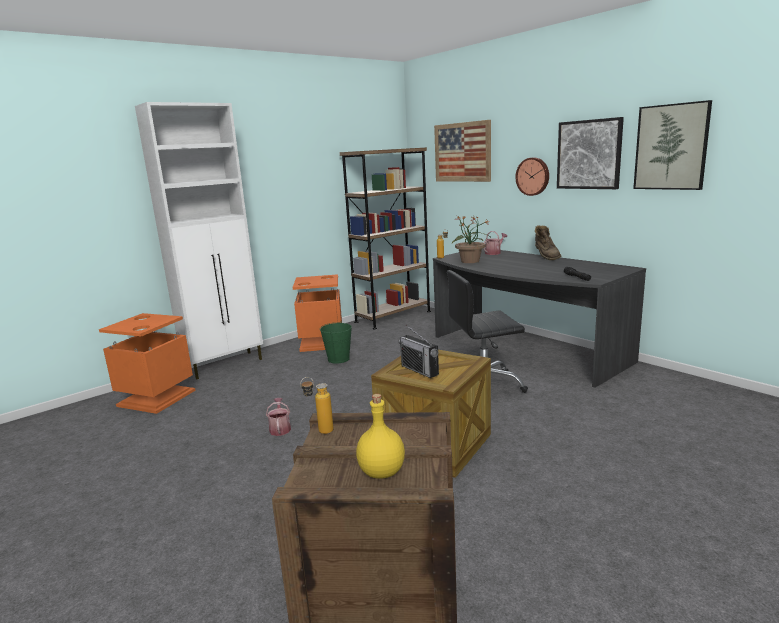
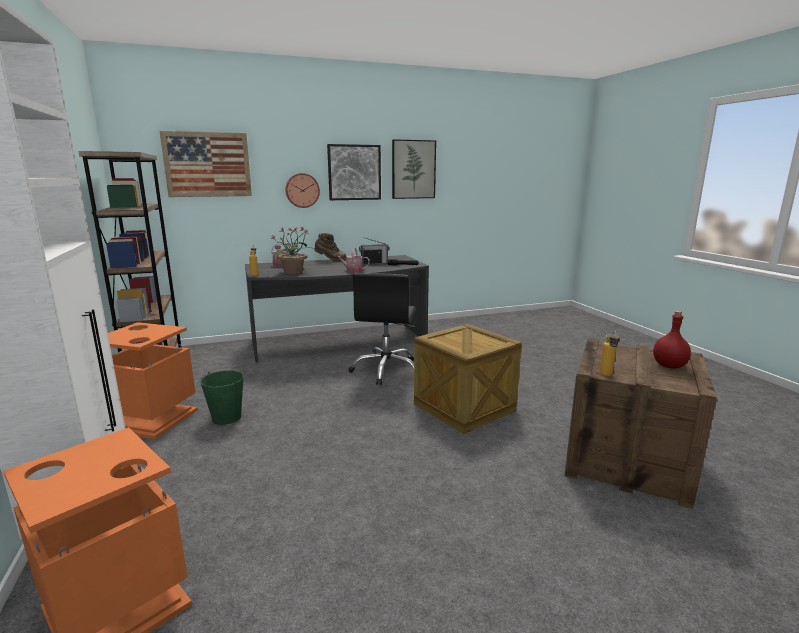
camera: 70 degrees left, 0 degrees up
(280, 428) = (368, 479): watering can -> watering can (352, 270)
(382, 471) = (668, 366): yellow bottle -> red bottle
(419, 370) = (470, 344): radio -> radio (374, 263)

